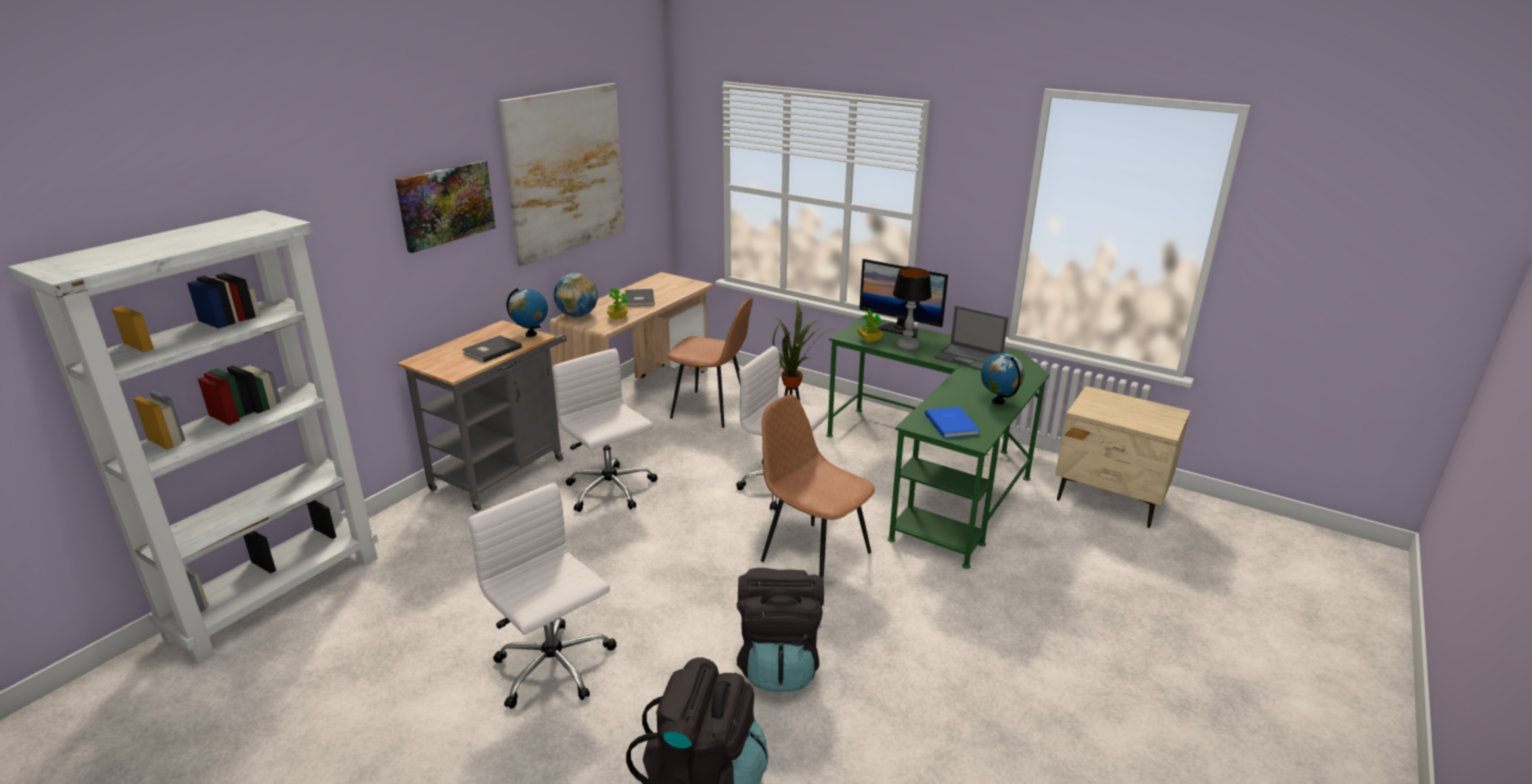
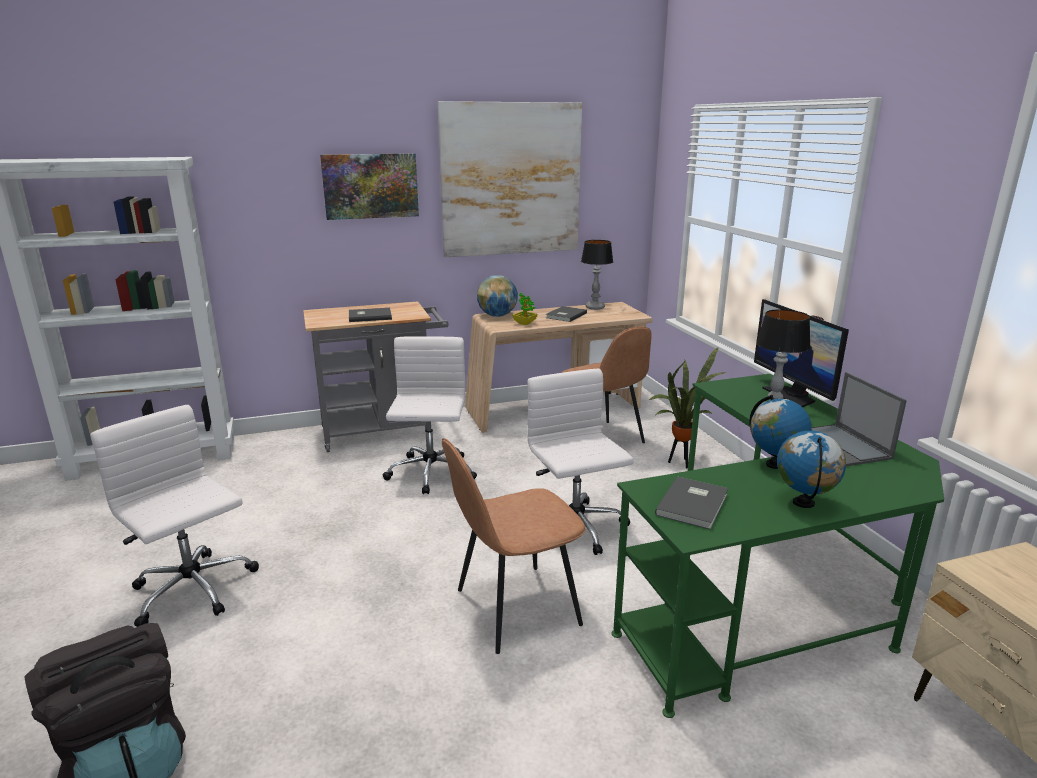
camera: 40 degrees right, 5 degrees down
(531, 334) = (416, 313): globe -> globe (774, 464)
(554, 668) = (194, 590): white office chair -> white office chair turned 45 degrees counterclockwise
(650, 284) = (595, 307): none -> table lamp
(779, 663) = (335, 695): black backpack -> none
(814, 555) = (514, 608): brown chair -> brown chair turned 105 degrees counterclockwise
(869, 340) = (736, 396): potted plant -> none
(952, 423) = (694, 504): blue book -> grey book

